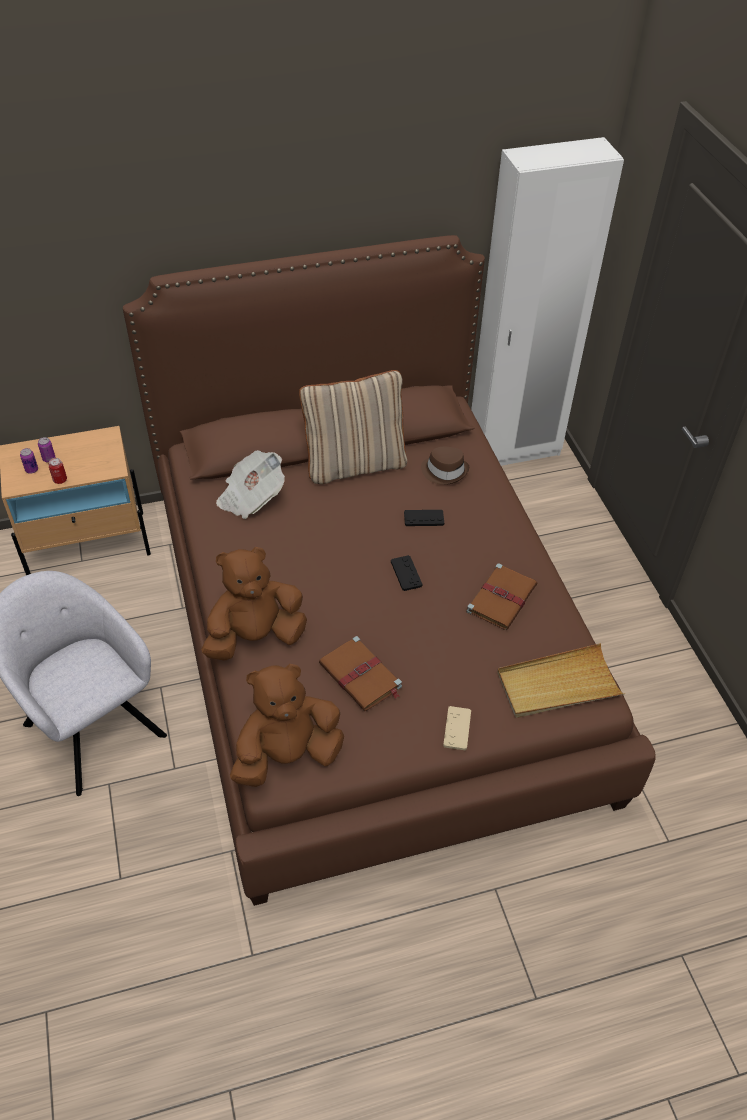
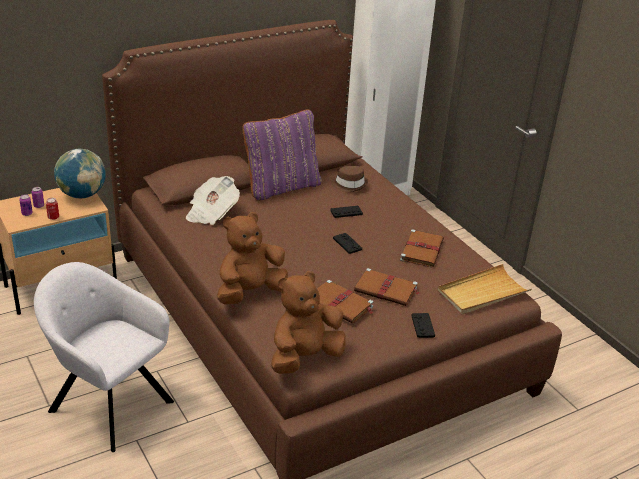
camera: 15 degrees left, 15 degrees down
(104, 447) = (82, 195): none -> globe
(354, 464) = (282, 187): beige pillow -> purple pillow
(431, 659) = (387, 290): none -> brown book
(457, 728) = (422, 326): beige game controller -> black game controller

